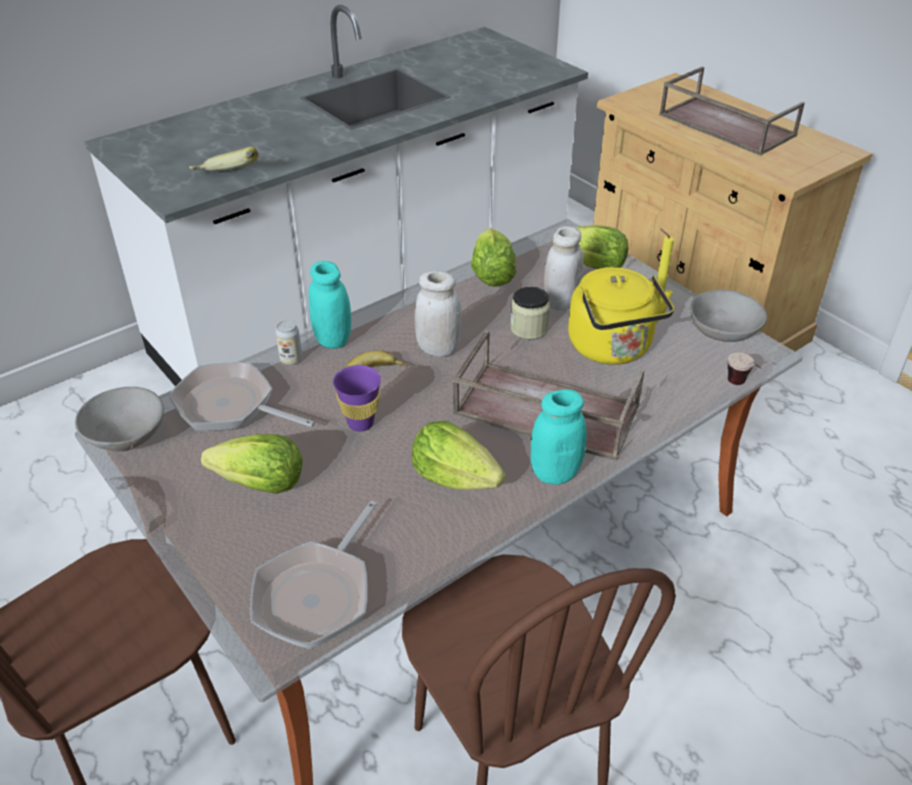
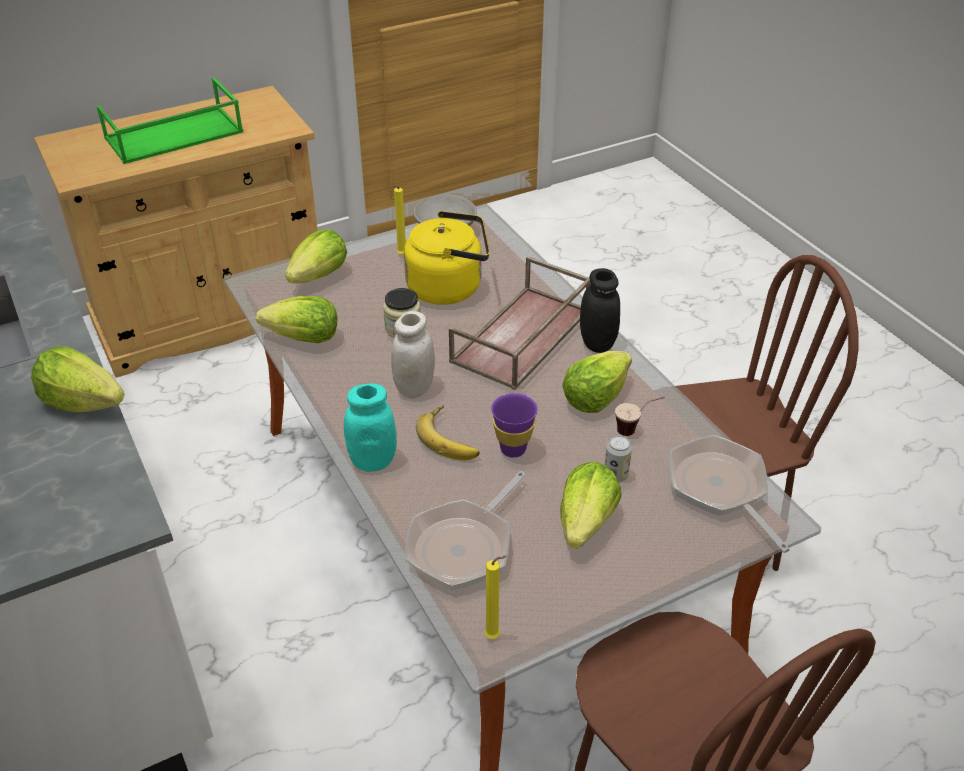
camera: 80 degrees left, 0 degrees up
(126, 436) = (494, 636): grey bowl -> yellow candle
(226, 178) = (102, 472): banana -> none
(291, 359) = (397, 495): can -> can (615, 475)
(301, 156) = (83, 402): none -> lettuce
(317, 594) = (720, 489): frying pan -> frying pan turned 150 degrees counterclockwise
(555, 473) = (597, 343): turquoise jar -> black jar
(560, 302) = (369, 304): white jar -> none
(724, 125) = (173, 136): brown tray -> green tray
(740, 386) = (515, 237): cup -> cup (636, 430)

